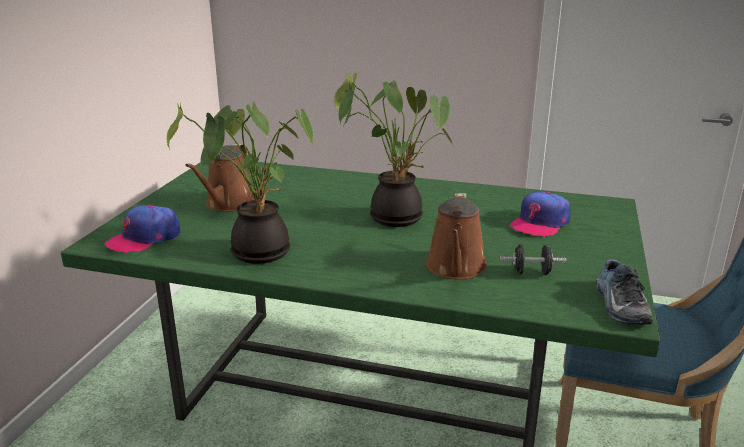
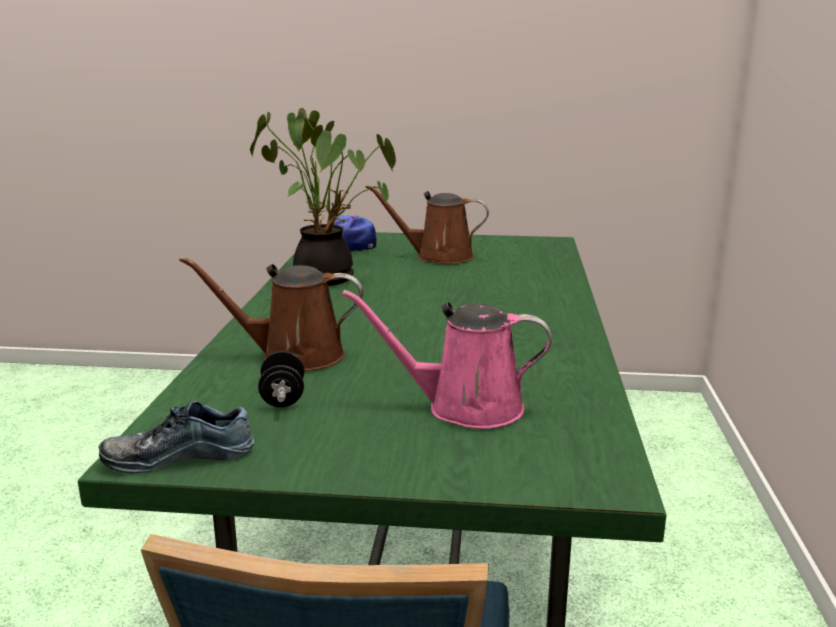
camera: 80 degrees right, 5 degrees down
(396, 215) = (445, 321): potted plant -> none
(540, 223) = (465, 408): cap -> pink watering can

